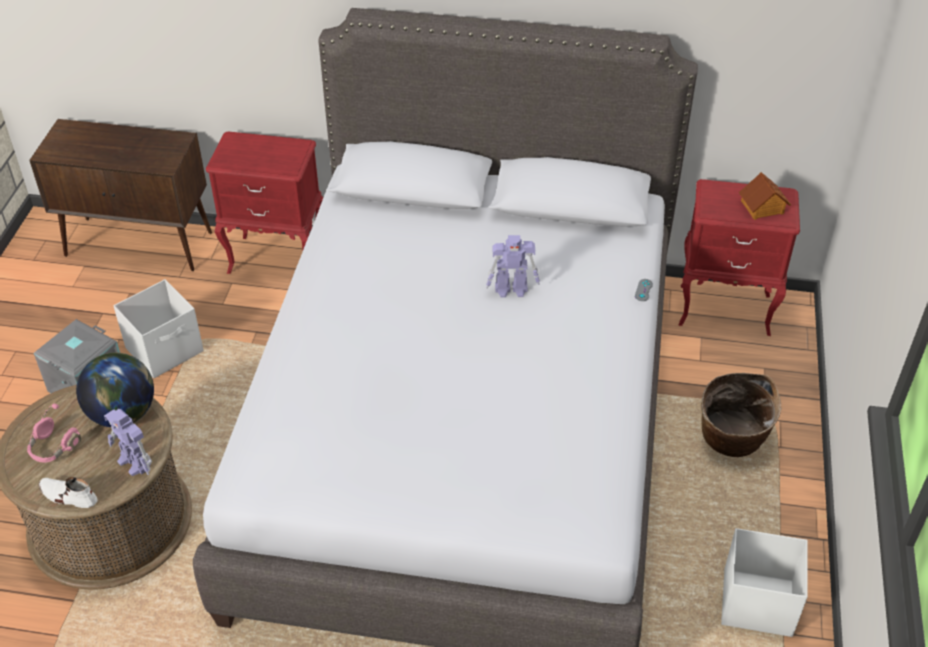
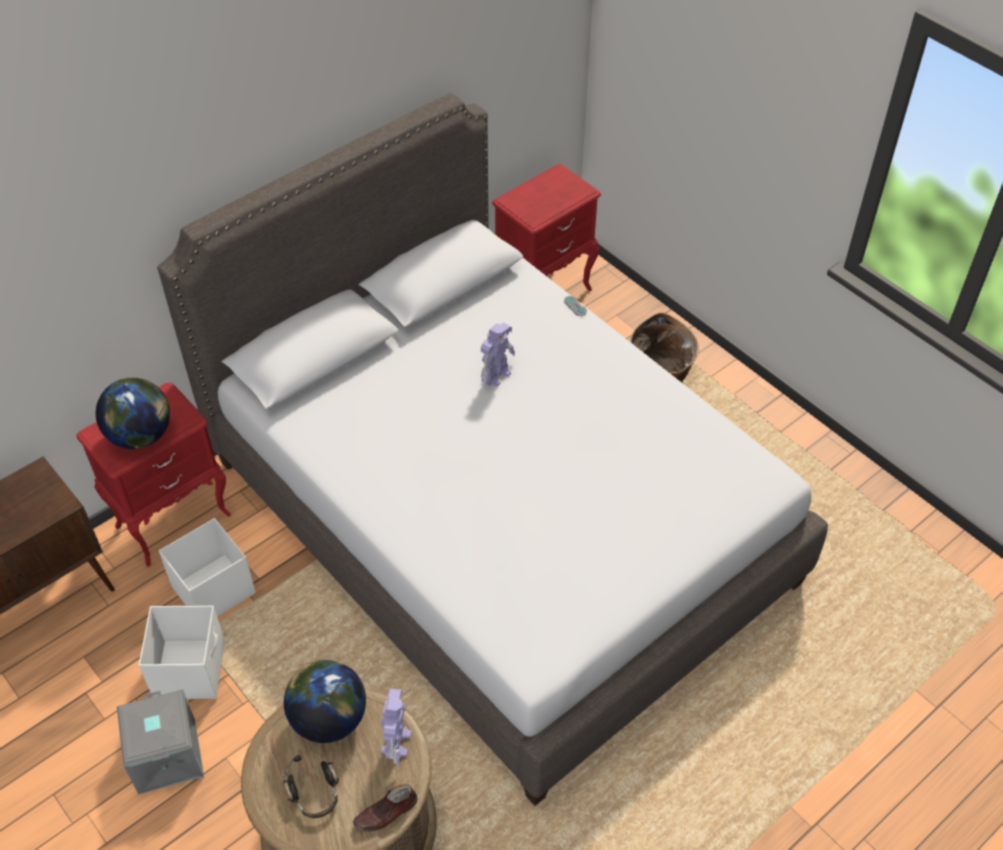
camera: 50 degrees left, 5 degrees up
(53, 448) = (315, 795): pink headphones -> black headphones
(68, 496) = (386, 813): white shoe -> brown shoe
(135, 463) = (396, 741): toy robot -> toy robot turned 75 degrees counterclockwise
(253, 158) = (141, 435): none -> globe
(756, 602) = (797, 465): white storage box -> white storage box (212, 590)
(762, 207) = (559, 192): toy house -> none

